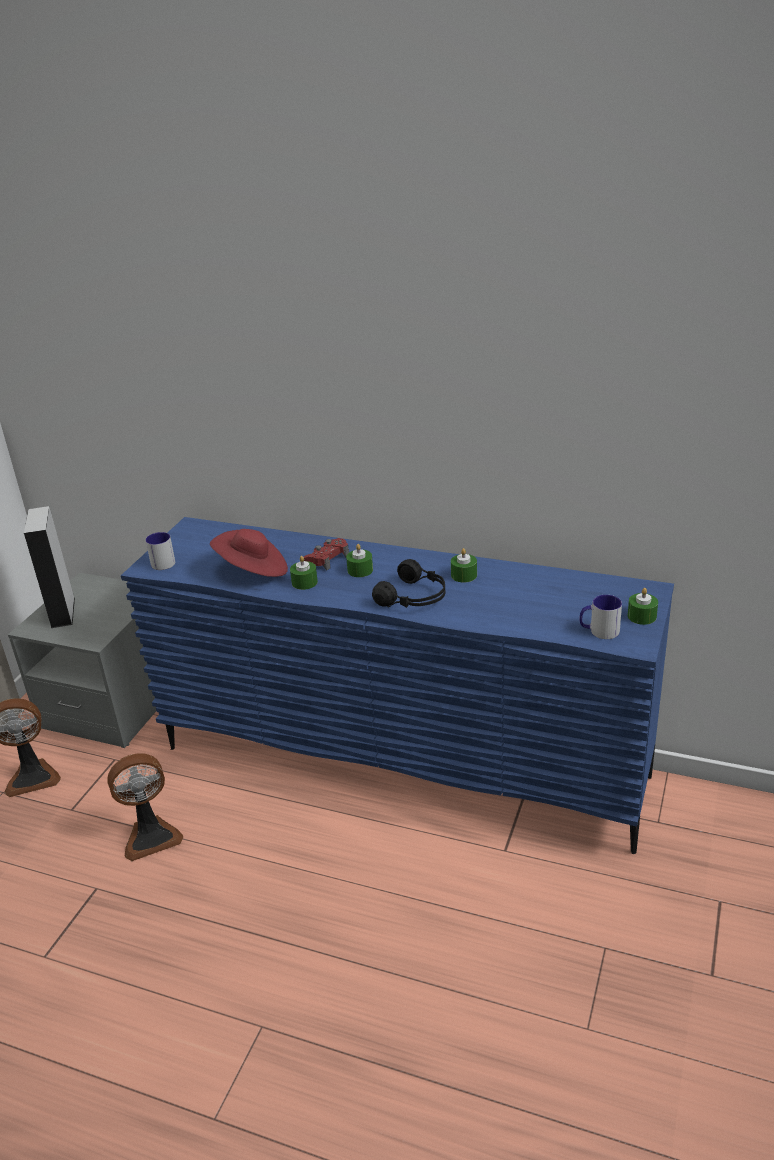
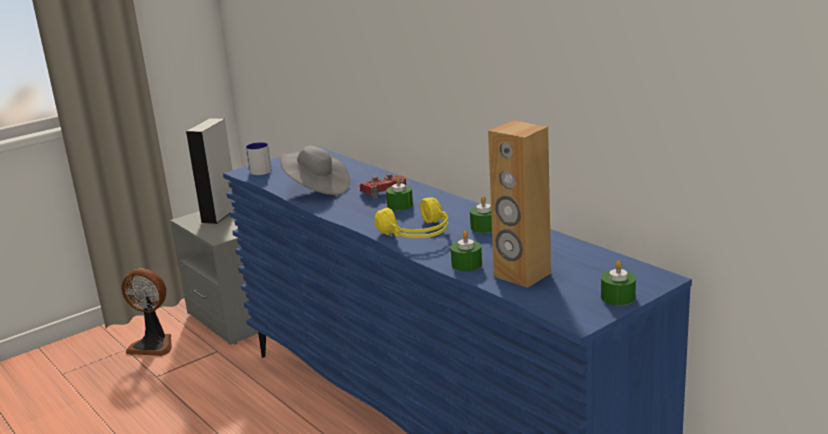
camera: 30 degrees right, 10 degrees down
(151, 836) = (188, 415): fan -> none
(253, 571) = (317, 188): red hat -> grey hat
(304, 582) = (344, 204): green candle -> green candle (466, 264)
(414, 597) = (418, 233): black headphones -> yellow headphones
(549, 616) = (521, 275): none -> brown speaker
(599, 631) = (556, 298): mug -> none

